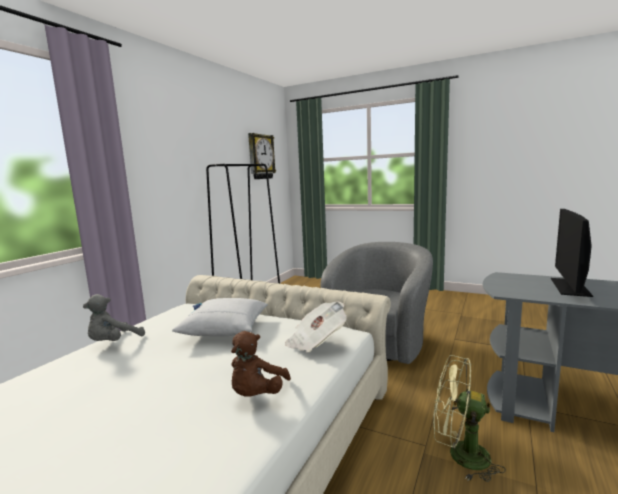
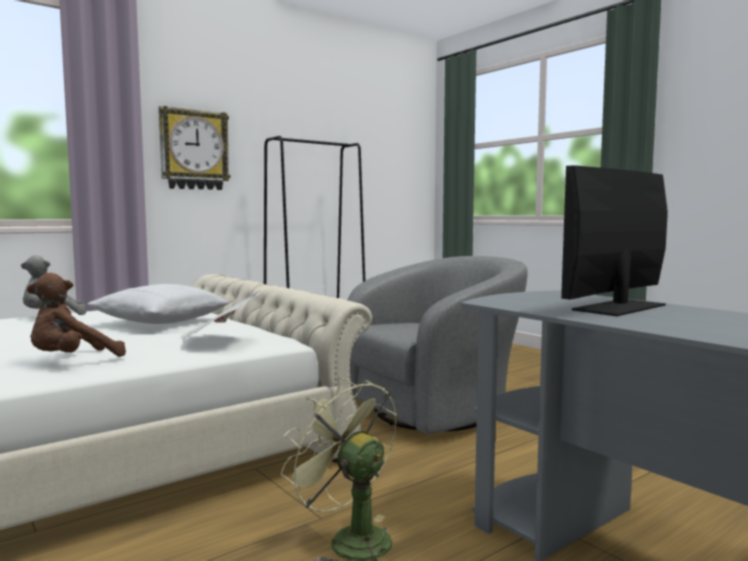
camera: 25 degrees right, 5 degrees down
(260, 156) = (378, 139): wall clock -> wall clock (194, 150)

